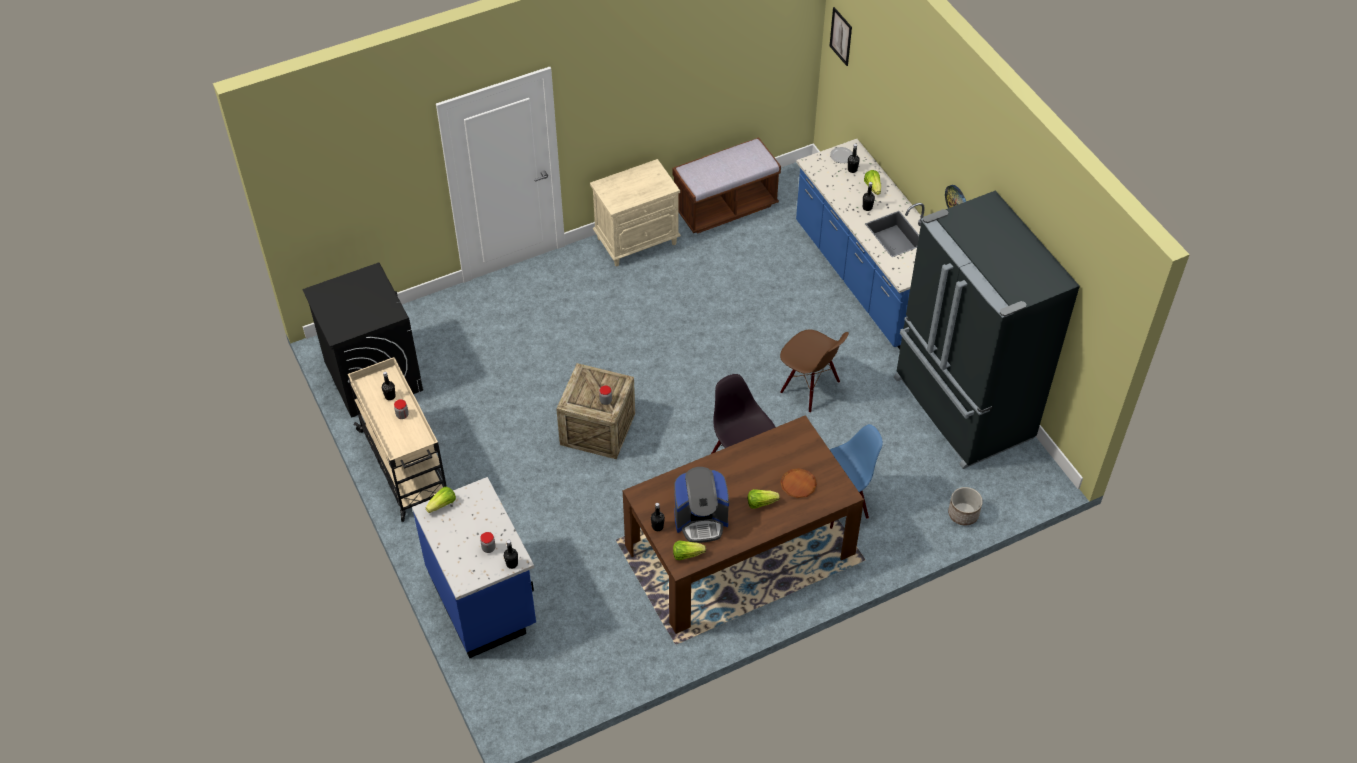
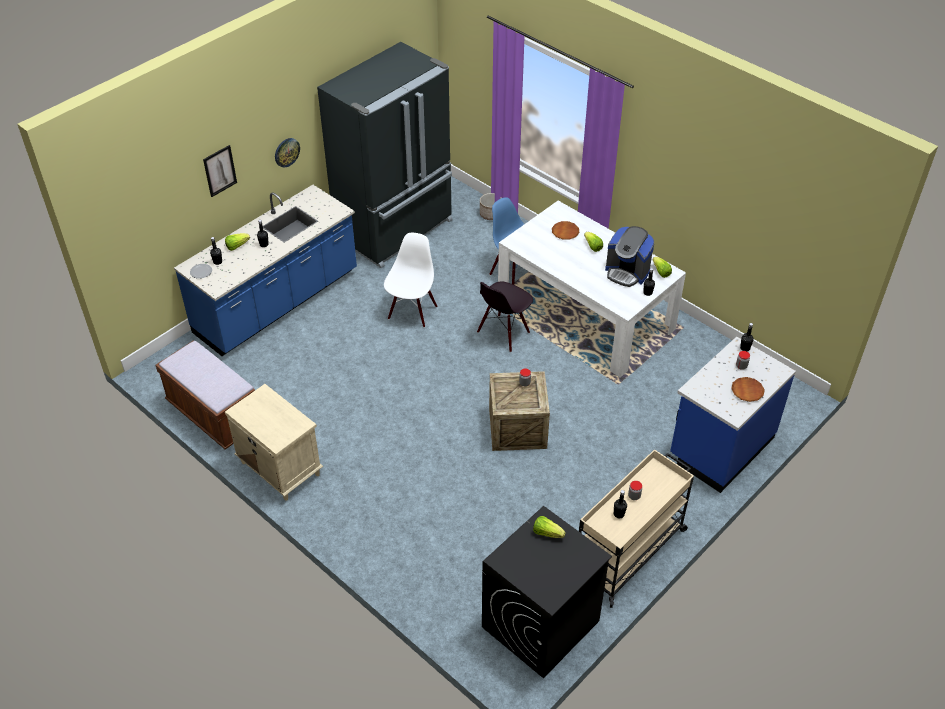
camera: 110 degrees left, 5 degrees down
(442, 505) = (723, 408): lettuce -> lettuce (547, 533)
(452, 537) = (747, 391): none -> brown plate
(701, 520) = (627, 272): coffee machine -> coffee machine turned 150 degrees clockwise
(739, 550) = (585, 314): brown dining table -> white dining table
(809, 388) = (412, 312): brown chair -> white chair
(841, 36) = (112, 221): picture -> picture (220, 171)

